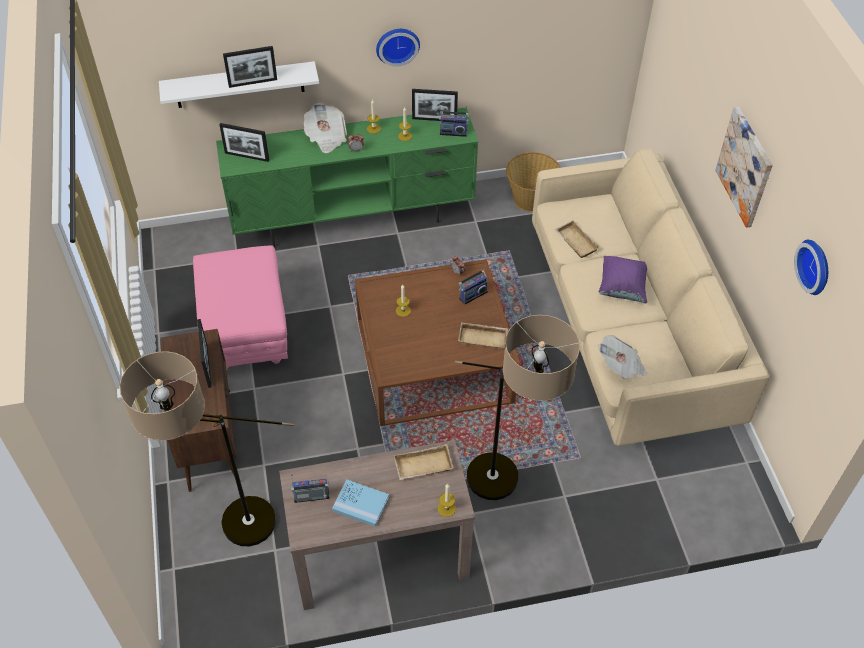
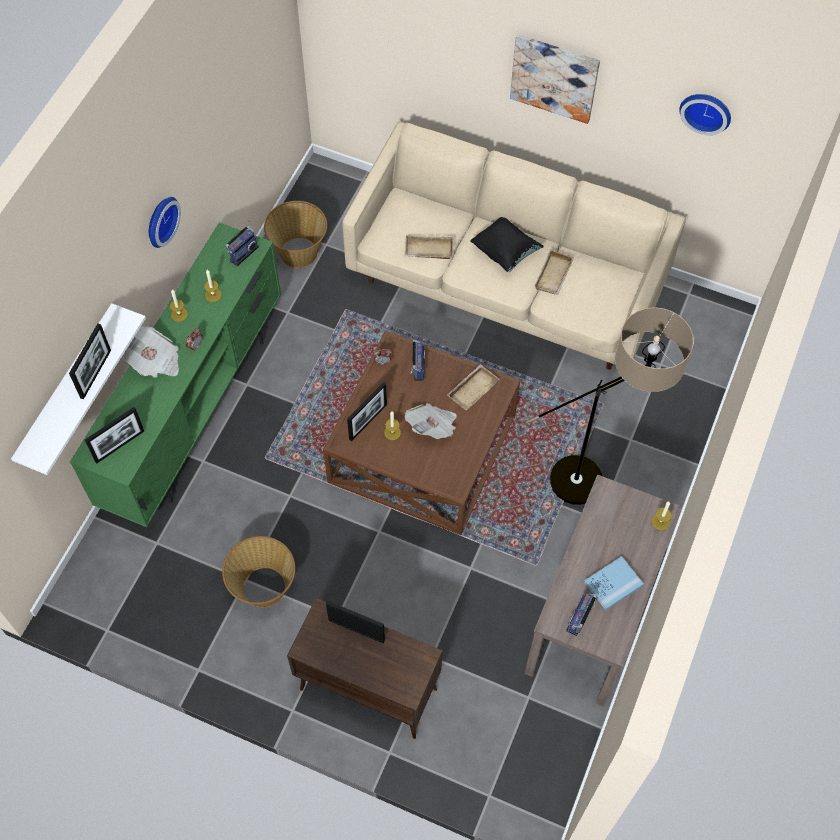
camera: 55 degrees left, 10 degrees up
(228, 530) = (481, 726): floor lamp -> none
(246, 333) = (263, 588): pink ottoman -> basket
(423, 467) = (608, 514): beige tray -> beige tray (554, 276)
(434, 119) = (212, 257): picture frame -> picture frame (368, 422)
(621, 366) = (584, 309): newspaper -> newspaper (432, 427)
(622, 287) = (505, 252): purple pillow -> black pillow

